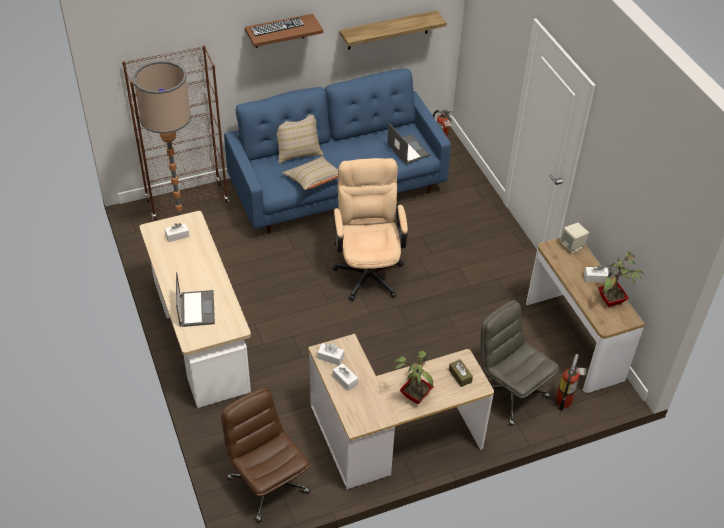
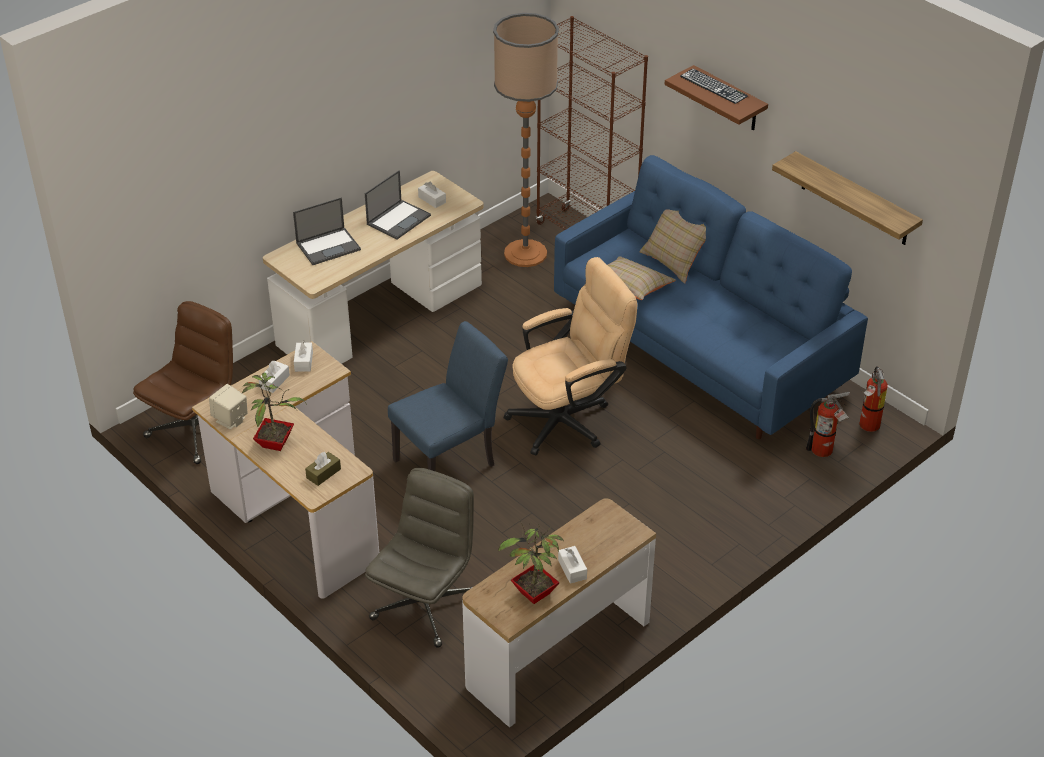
camera: 70 degrees right, 5 degrees down
(378, 340) = (451, 460): none -> blue chair
(408, 149) = (754, 353): laptop -> laptop (399, 219)
(565, 400) = (442, 667): fire extinguisher -> fire extinguisher (825, 451)
(572, 246) = (624, 533): beige speaker -> beige speaker (230, 420)

